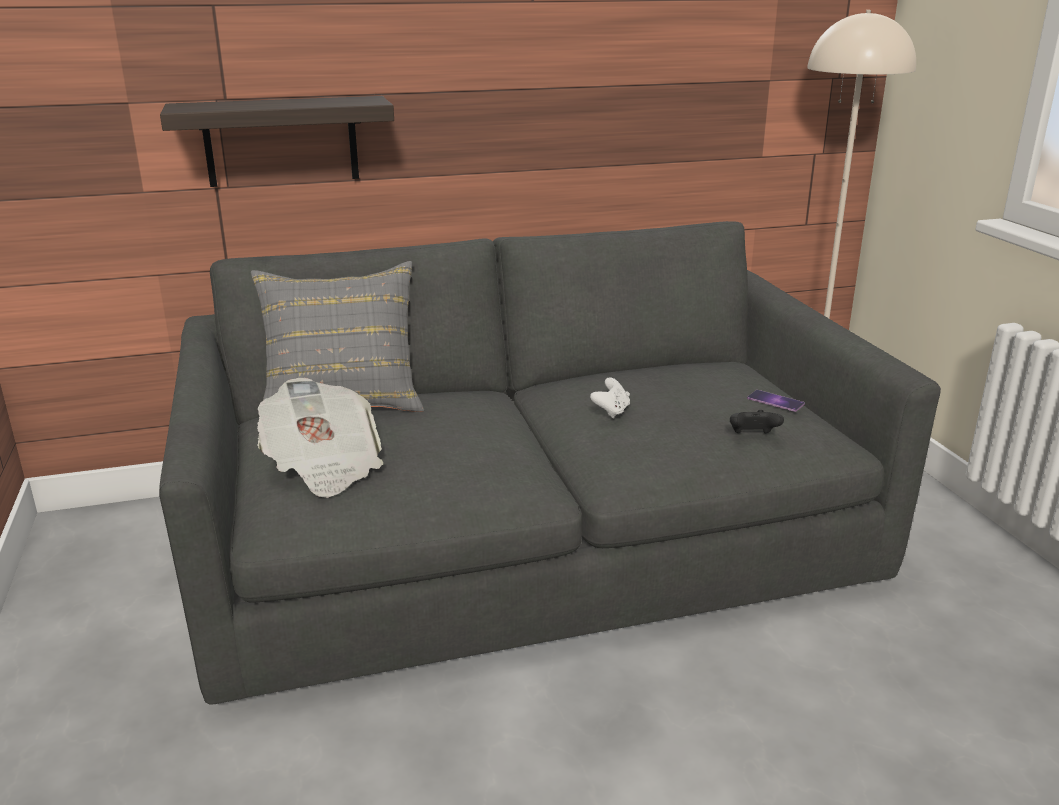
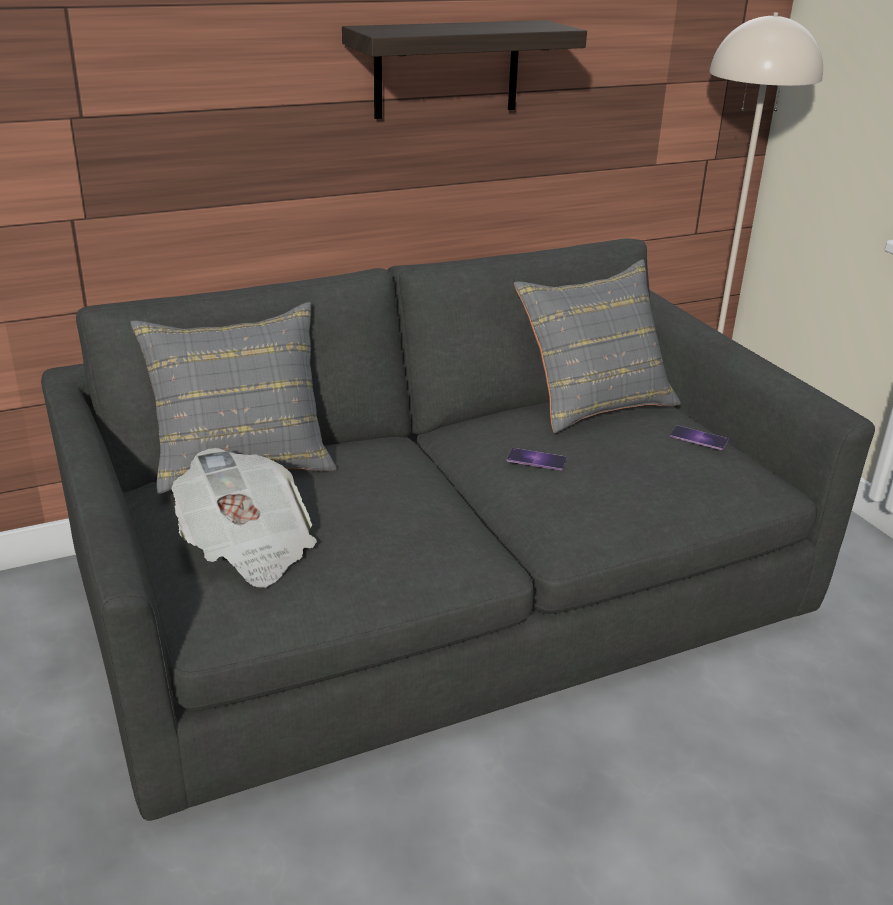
camera: 10 degrees left, 5 degrees up
(281, 141) = (148, 164): shelf -> shelf (447, 69)
(611, 411) = (536, 459): white game controller -> phone
(683, 369) = (594, 403): none -> grey pillow
(752, 436) = (688, 482): black game controller -> none

